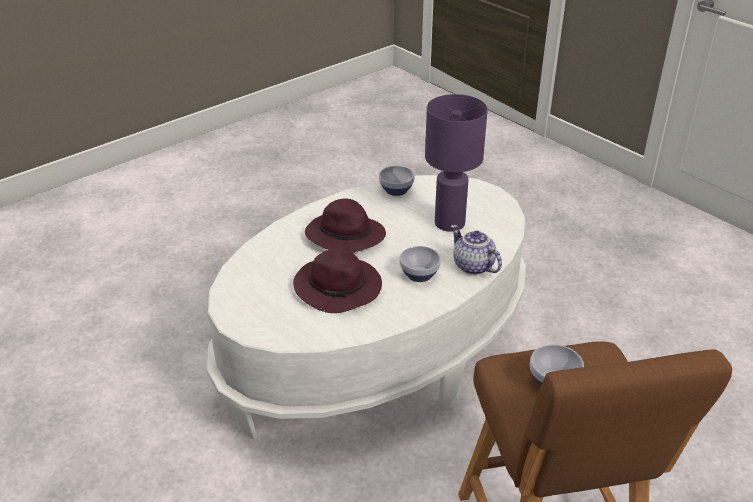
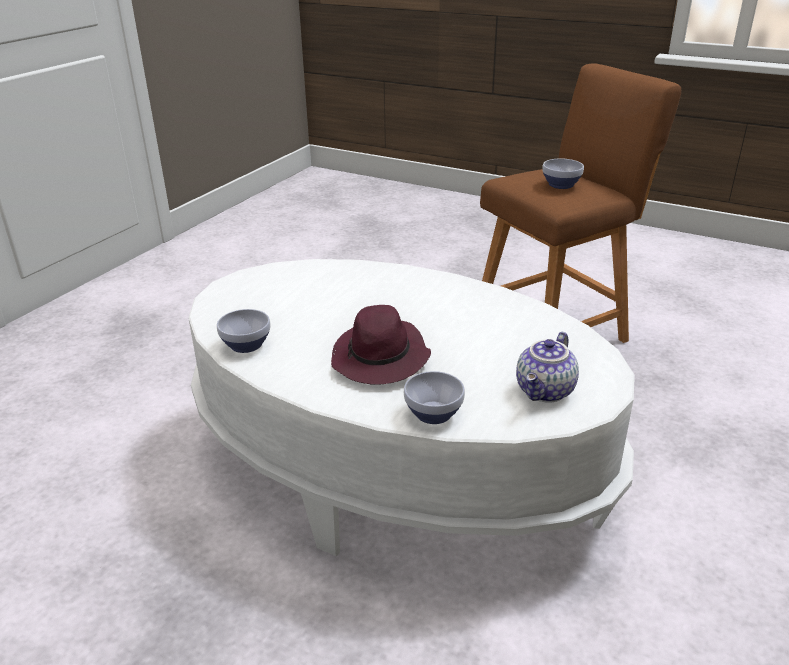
camera: 110 degrees left, 5 degrees down
(339, 288) = (485, 337): purple hat -> none
(420, 274) = (421, 298): bowl -> bowl (431, 413)
(450, 223) = (311, 297): purple table lamp -> none
(472, 266) = (386, 274): teapot -> teapot (546, 391)

